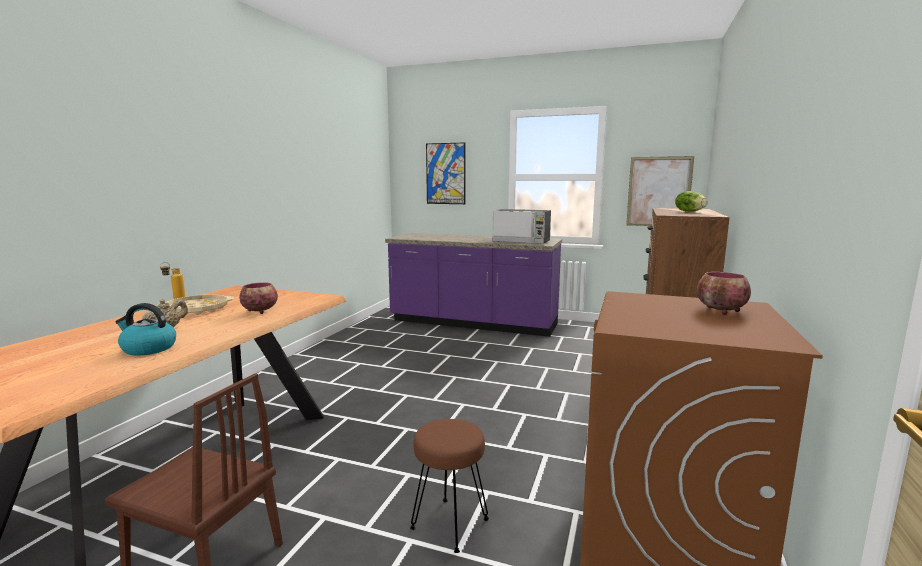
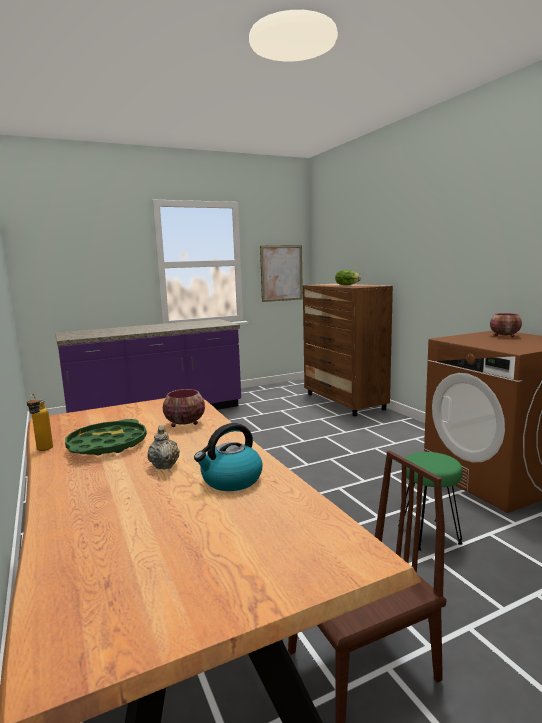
camera: 45 degrees left, 0 degrees up
(197, 309) = (107, 445): beige tray -> green tray
(445, 173) = (85, 263): picture -> none
(449, 525) = (429, 535): brown stool -> green stool
(521, 242) = (203, 325): microwave -> none

